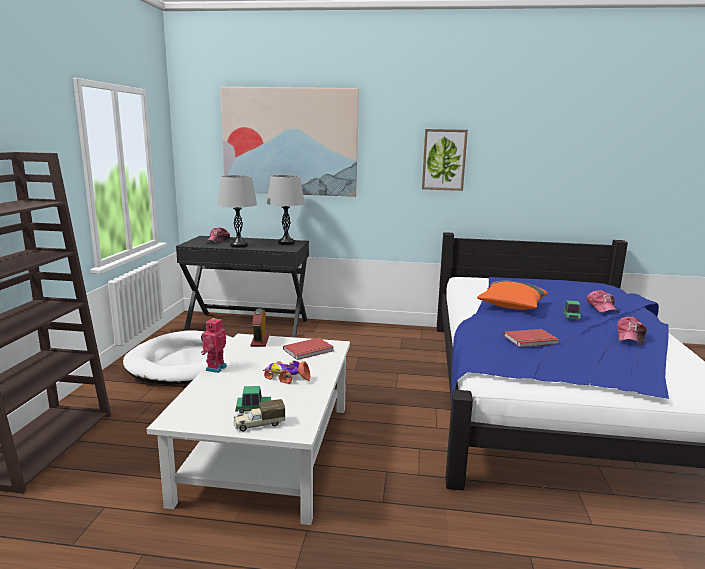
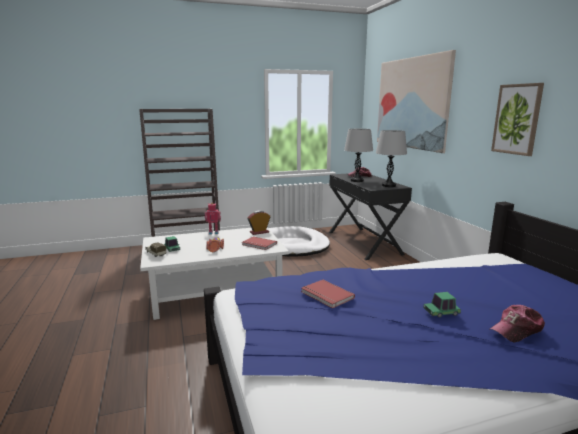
camera: 65 degrees right, 0 degrees up
(511, 306) = (426, 282): orange pillow -> none
(630, 337) = (418, 351): cap -> none

